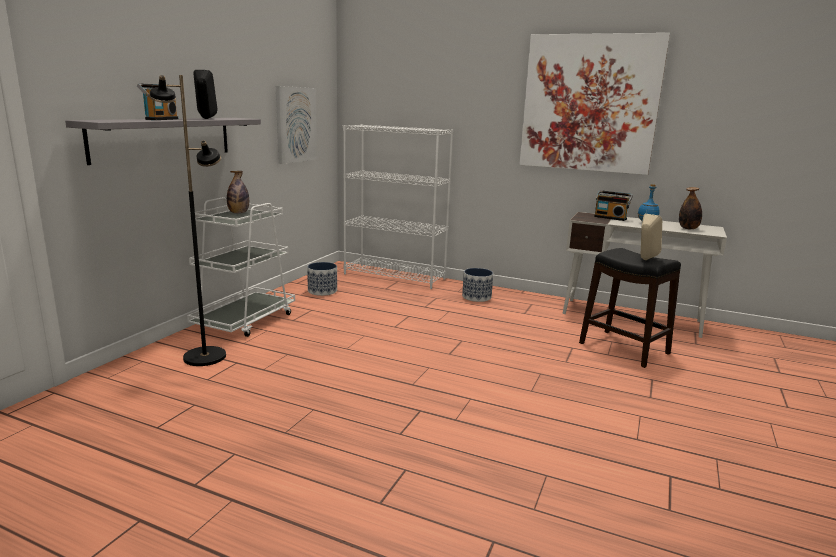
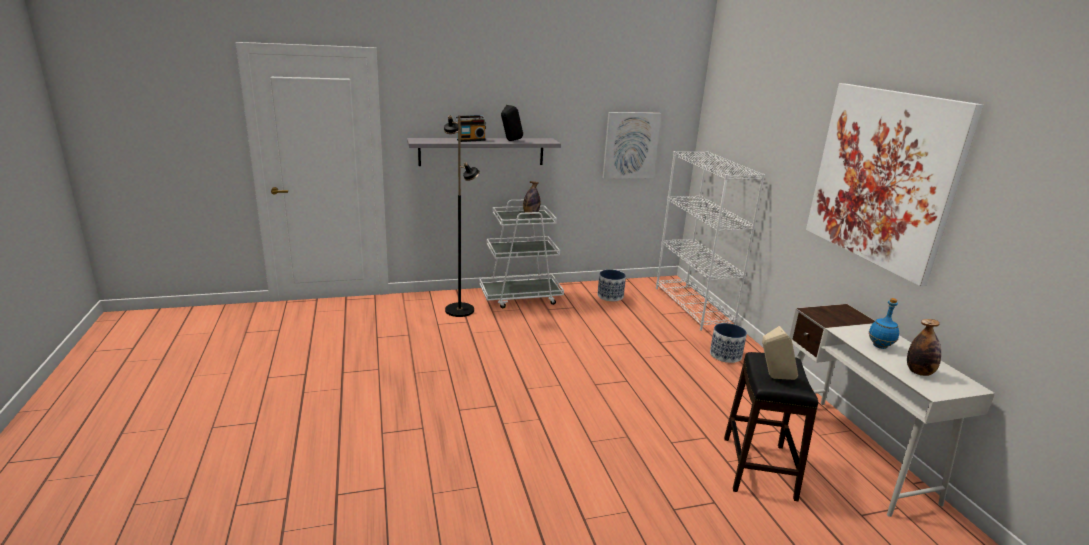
camera: 50 degrees right, 5 degrees up
(610, 218) = (860, 323): radio -> none

